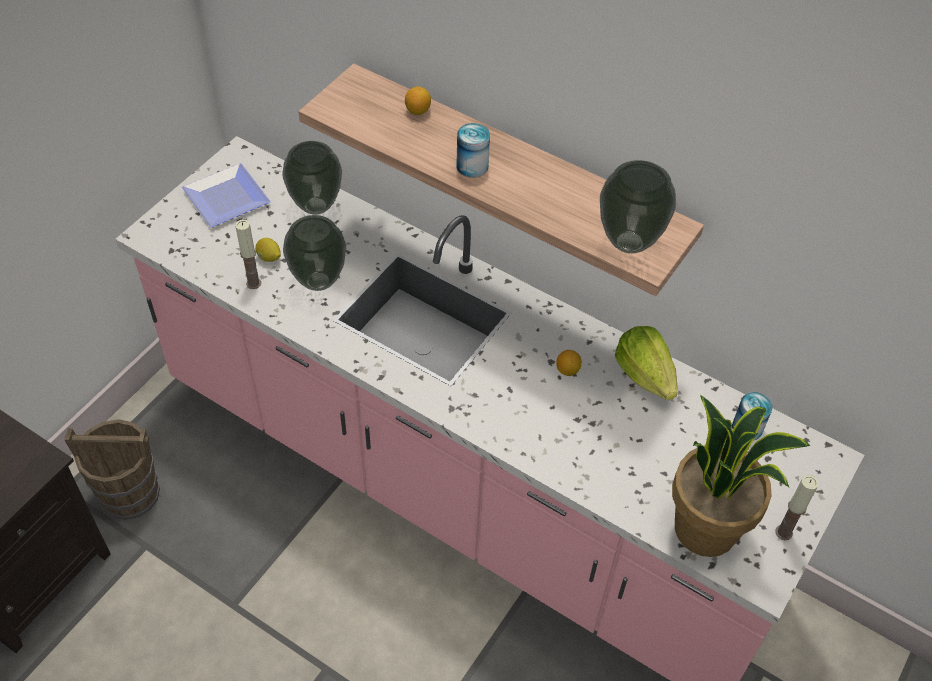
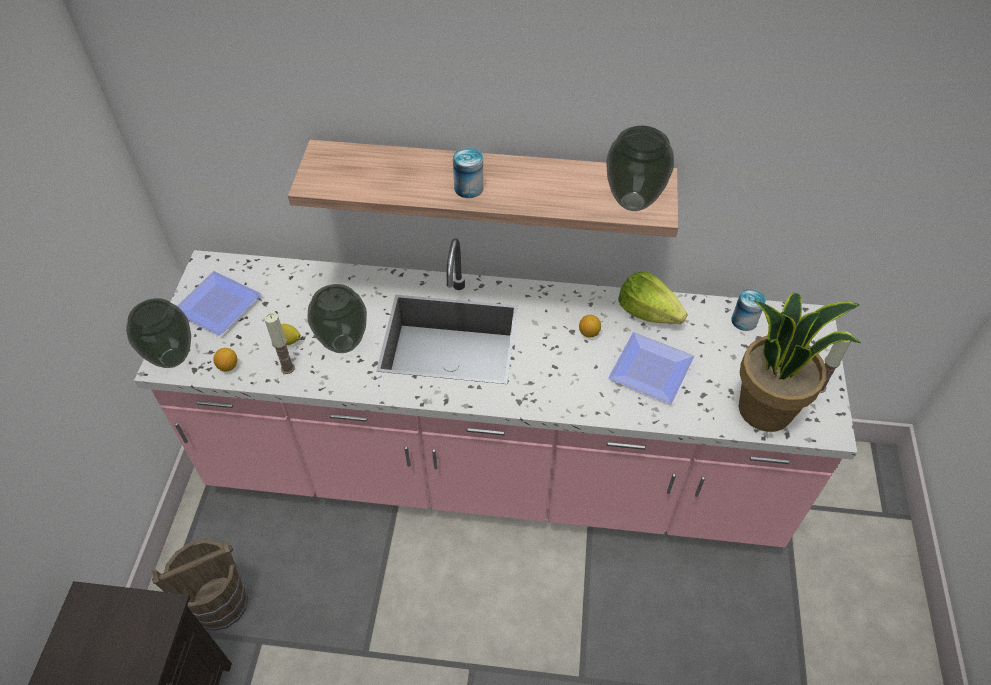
camera: 25 degrees left, 0 degrees up
(316, 207) = (303, 283): vase -> vase (173, 359)
(418, 111) = (392, 159): lemon -> lemon (228, 366)
(607, 438) = (652, 372): none -> plate

